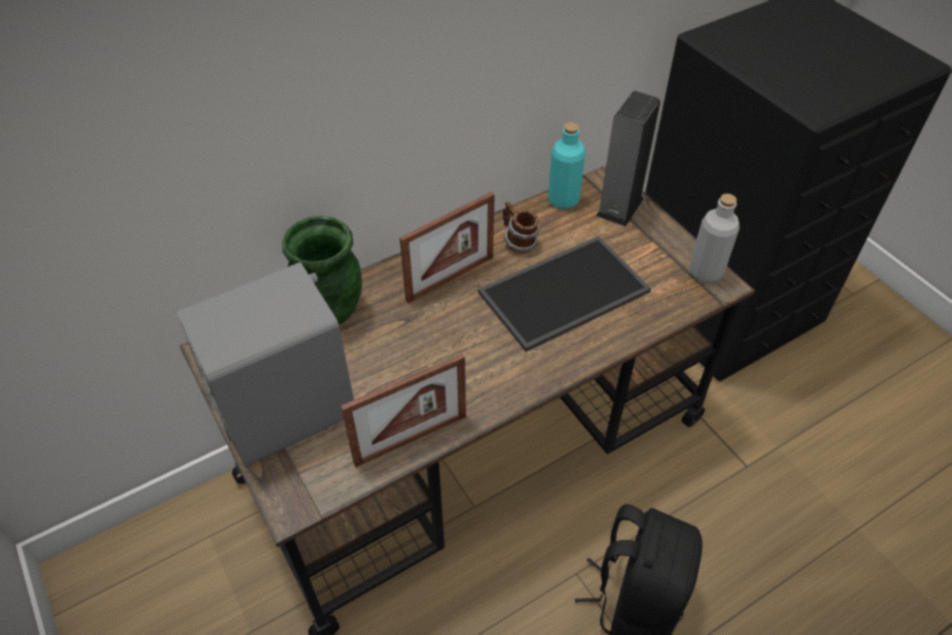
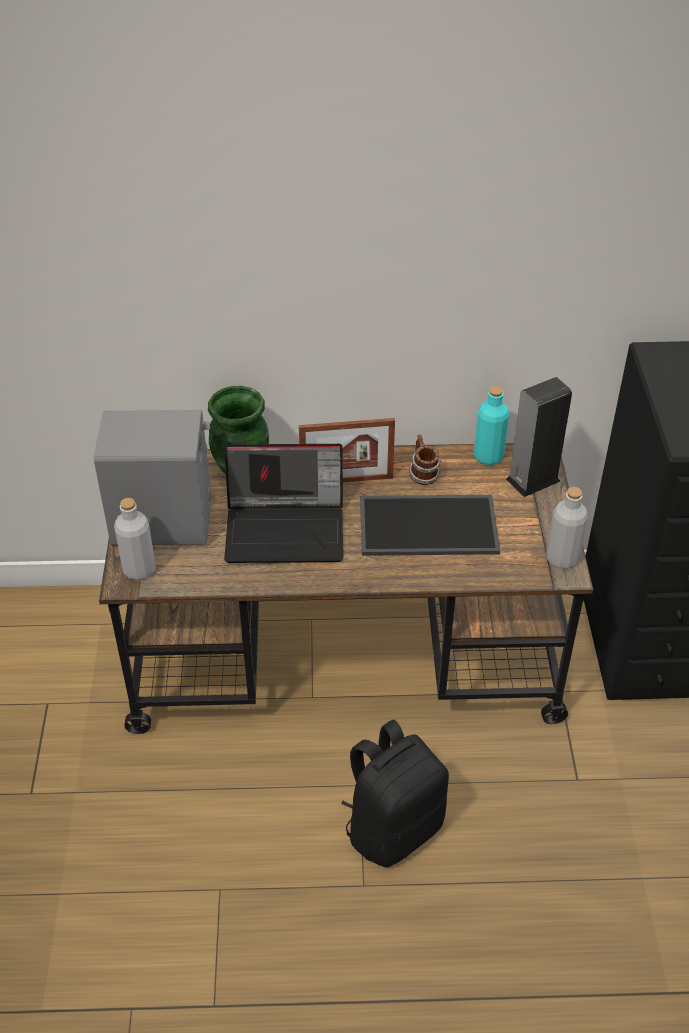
camera: 30 degrees right, 5 degrees down
(298, 481) = (139, 569): none -> grey bottle
(410, 439) = (232, 577): picture frame -> none
(429, 357) = (287, 529): none -> laptop

